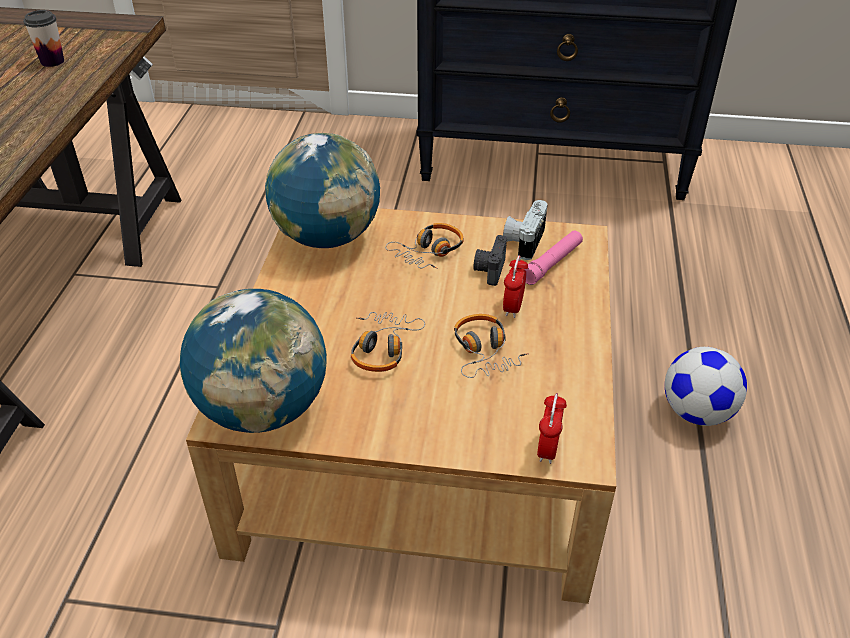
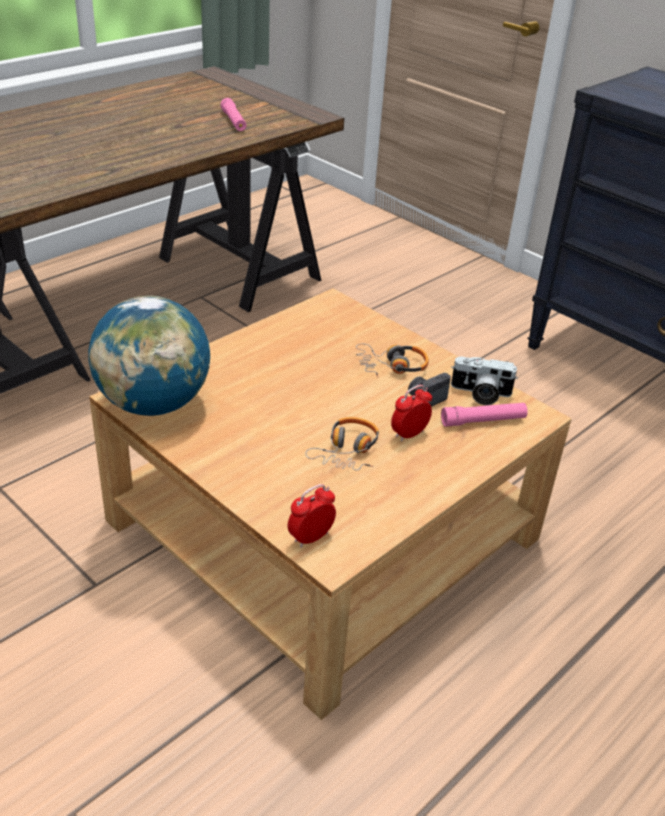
camera: 35 degrees right, 5 degrees down
(52, 61) = (233, 121): cup -> pink flashlight
(327, 237) = (328, 322): globe -> none
(383, 348) = (277, 410): headphones -> none
(523, 240) = (480, 394): camera -> camera turned 135 degrees counterclockwise
(697, 412) = (584, 649): football -> none

